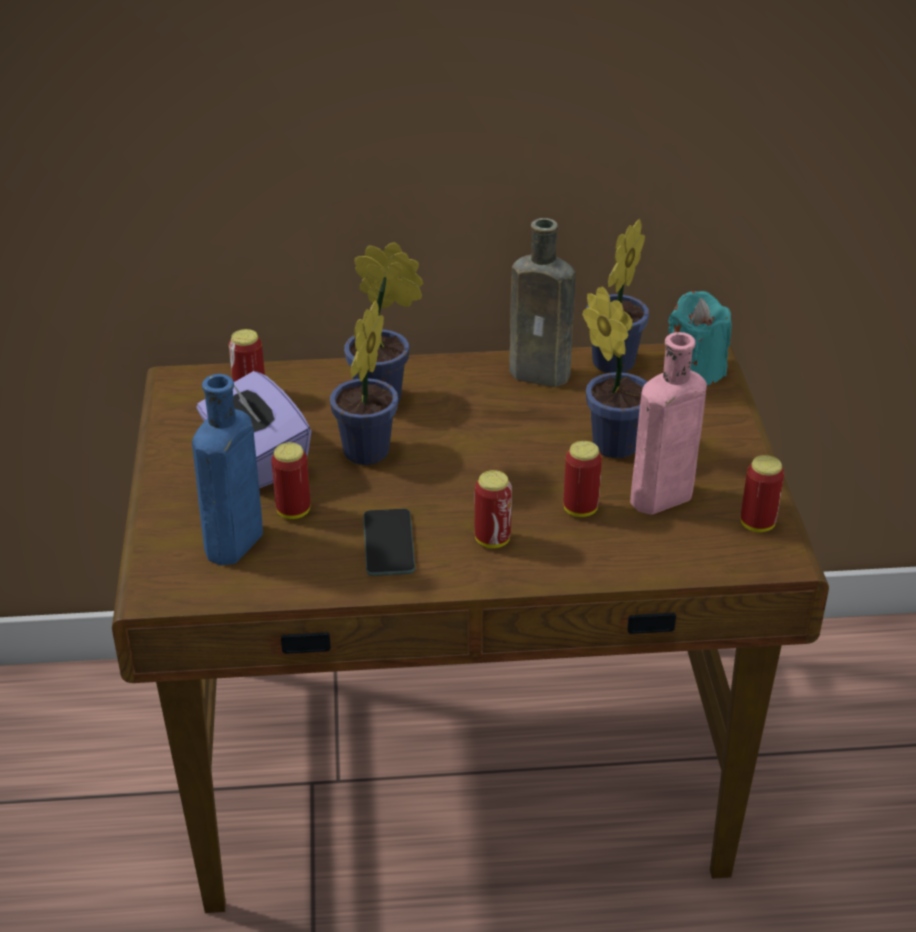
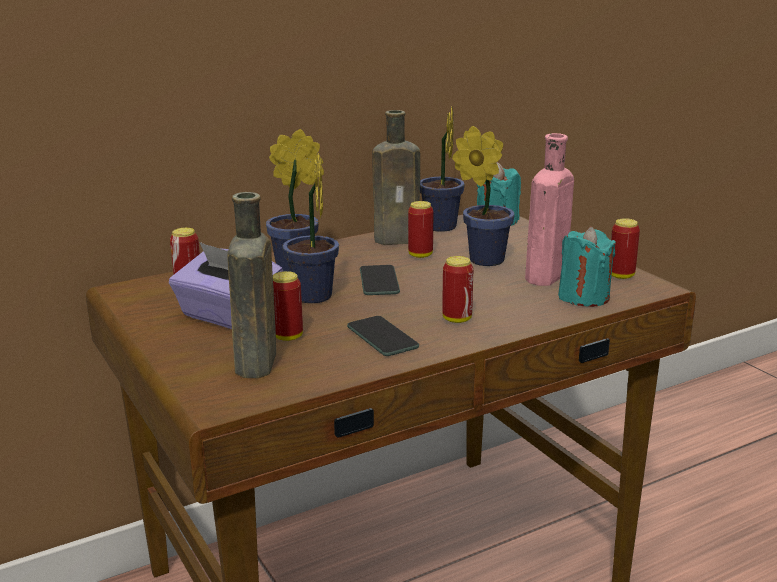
camera: 25 degrees left, 15 degrees down
(231, 546) = (256, 365): blue bottle -> brown bottle
(458, 447) = (379, 281): none -> phone
(580, 509) = (500, 292): can -> can (420, 255)
(673, 548) = (583, 297): none -> turquoise candle

